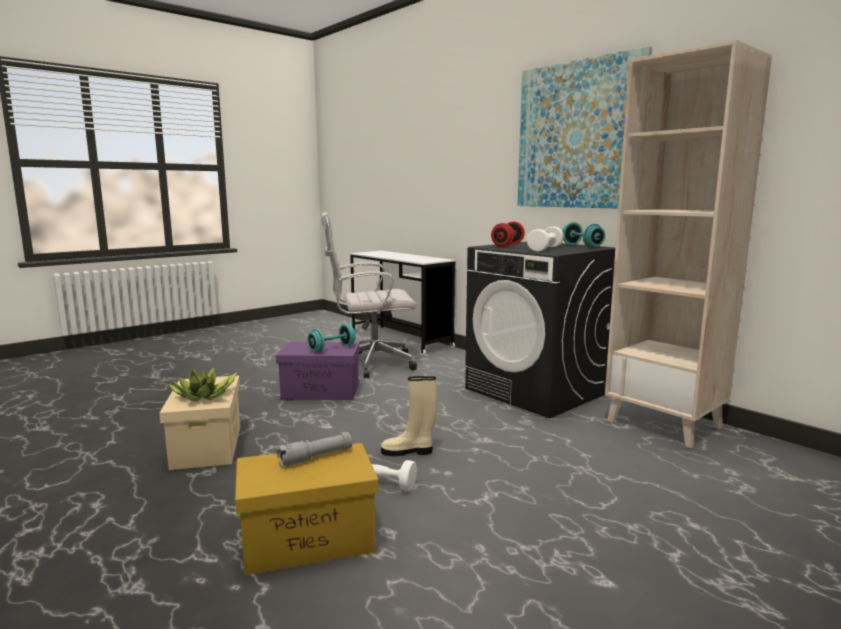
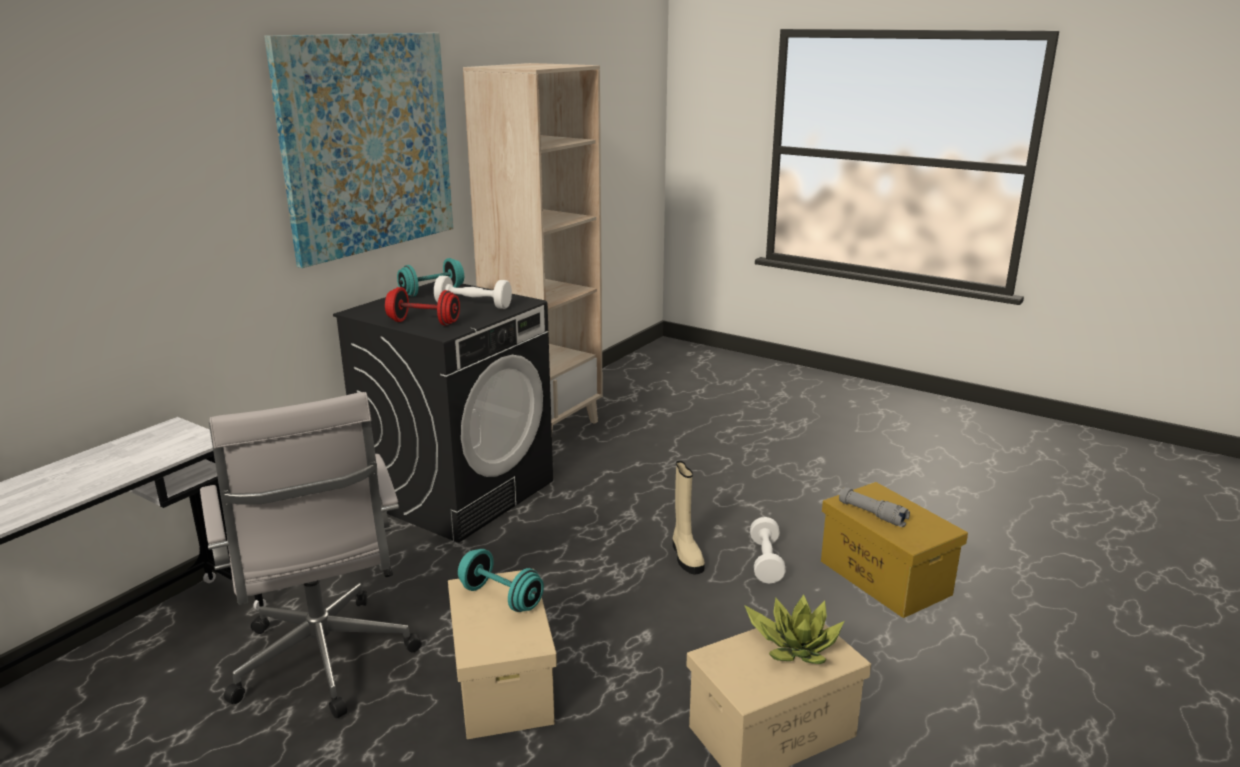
camera: 105 degrees left, 10 degrees up
(321, 391) = (502, 683): purple storage box -> beige storage box

